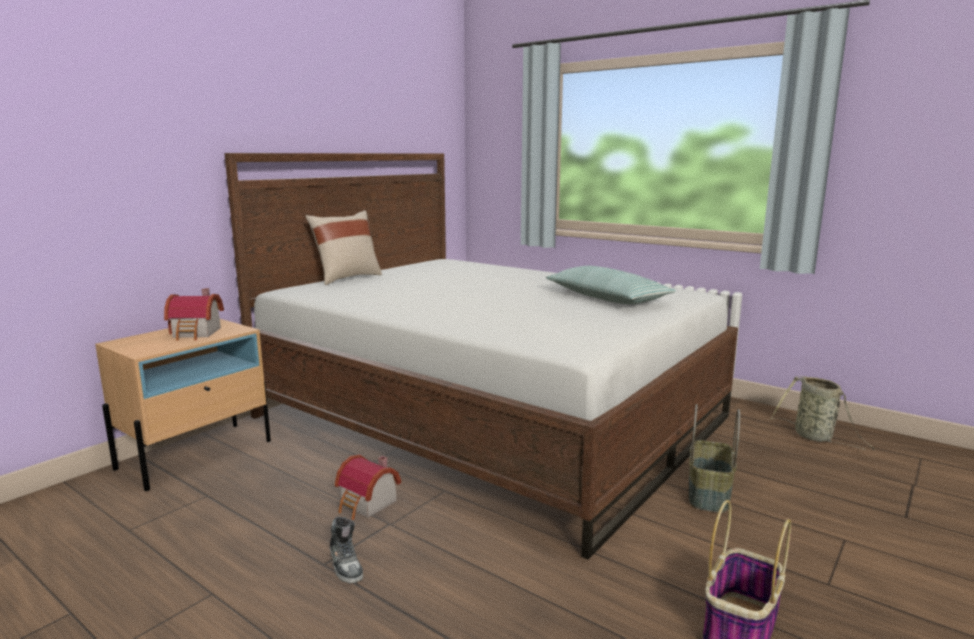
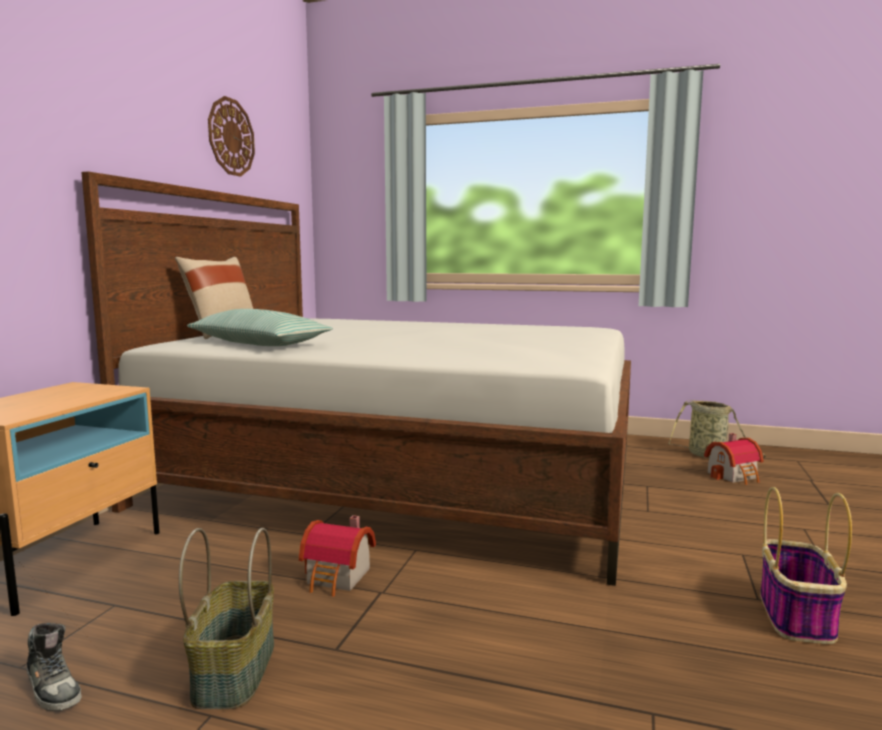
camera: 20 degrees left, 5 degrees down
(197, 333) = (66, 396): toy house -> toy house (735, 476)
(346, 564) = (363, 643): shoe -> shoe (53, 687)
(373, 101) = (231, 137): none -> wall clock
(606, 298) = (528, 333): pillow -> pillow (258, 343)
(707, 493) = (666, 511): basket -> basket (233, 670)

